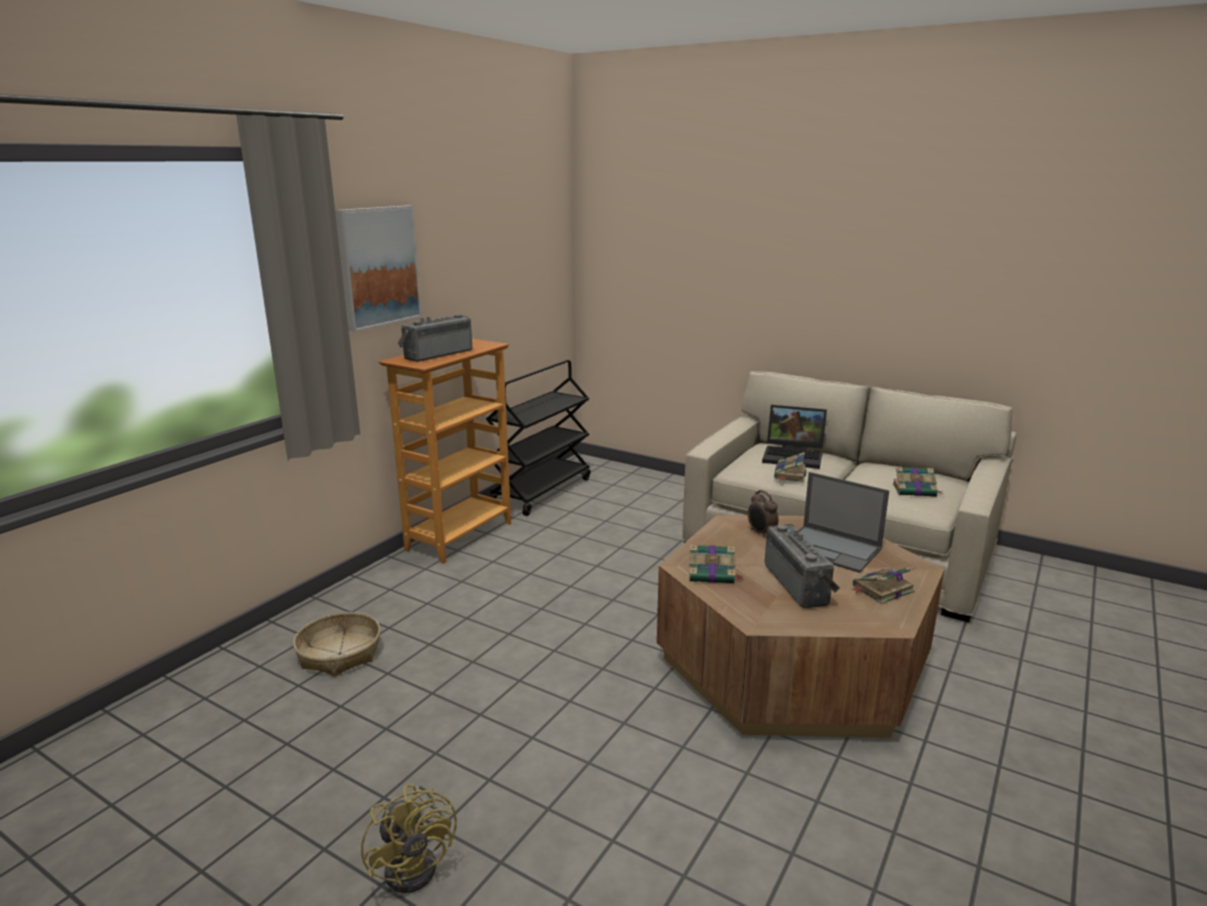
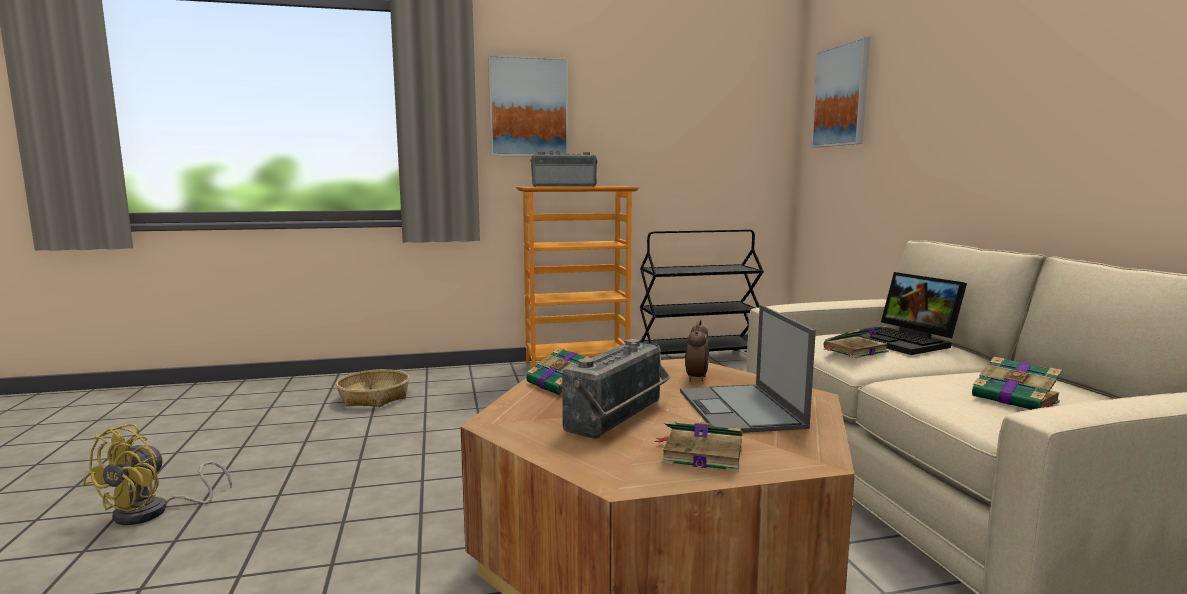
camera: 45 degrees right, 10 degrees down
(635, 232) = (841, 96): none -> picture

